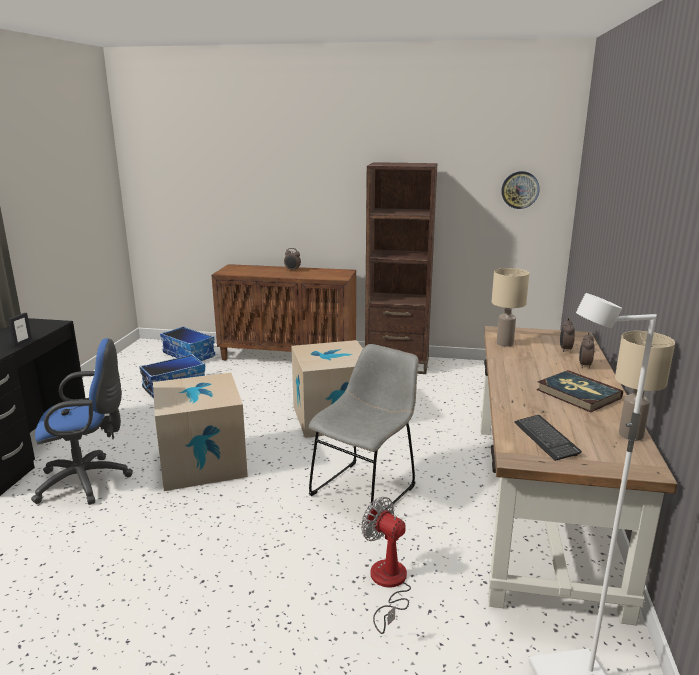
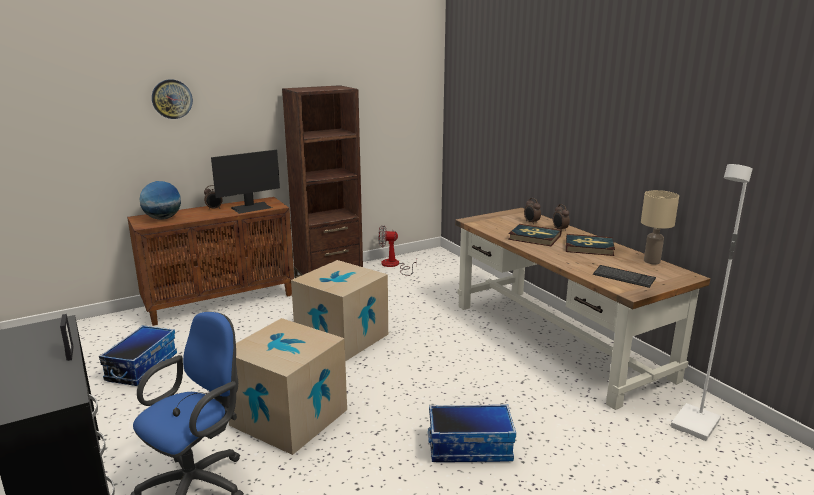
camera: 40 degrees left, 0 degrees up
(189, 354) = (104, 332): storage box -> storage box (470, 447)
(245, 270) = (163, 218): none -> globe
(320, 275) = (251, 207): none -> monitor
(366, 488) = (447, 377): grey chair -> none
(388, 584) = (551, 428): fan -> fan (394, 265)
(504, 343) = (491, 228): beige table lamp -> none
(520, 190) = (404, 103): wall clock -> wall clock (172, 99)
(532, 365) = (534, 237): none -> book

